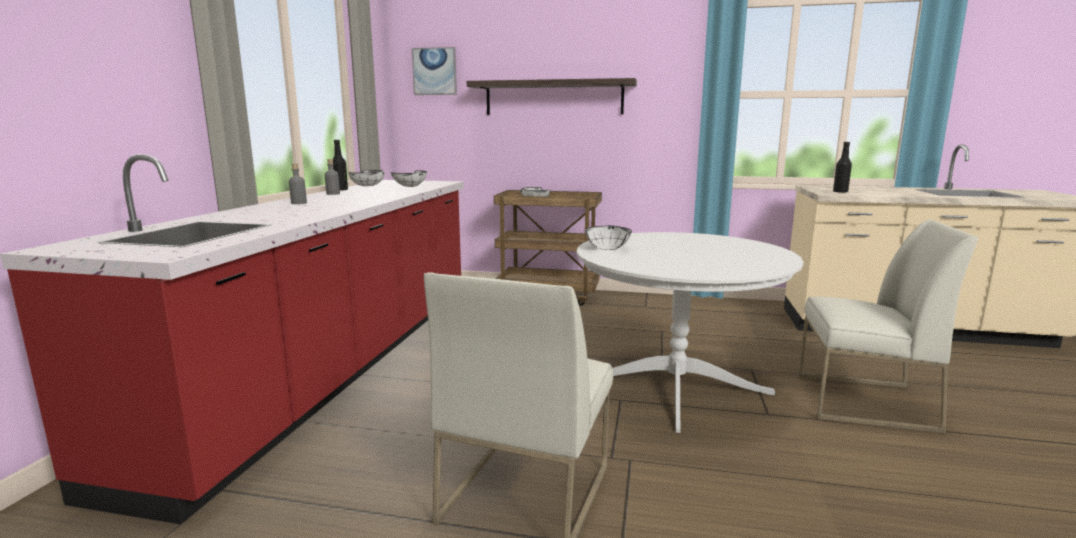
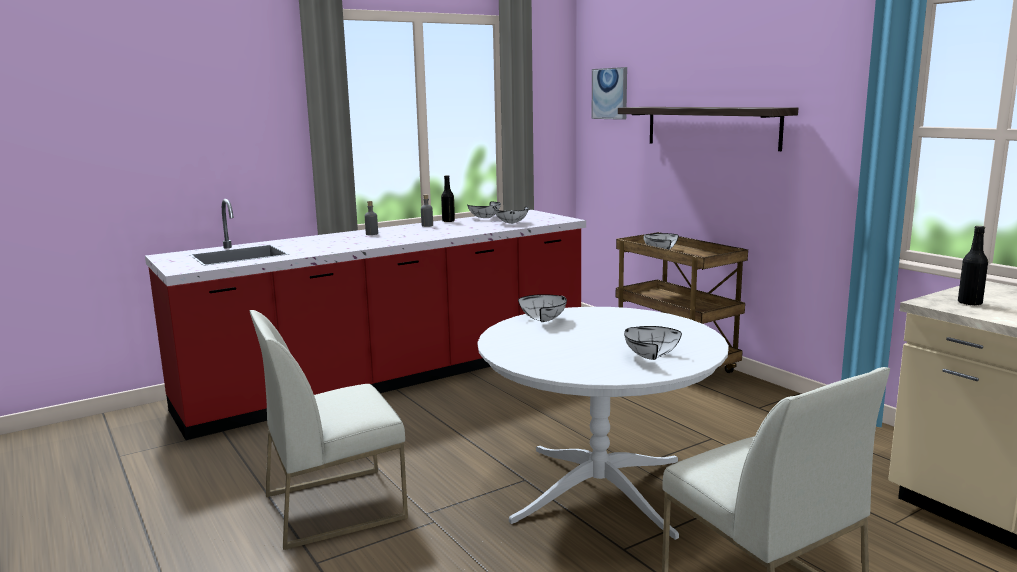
camera: 45 degrees right, 0 degrees up
(746, 253) = (647, 356): none -> white bowl

